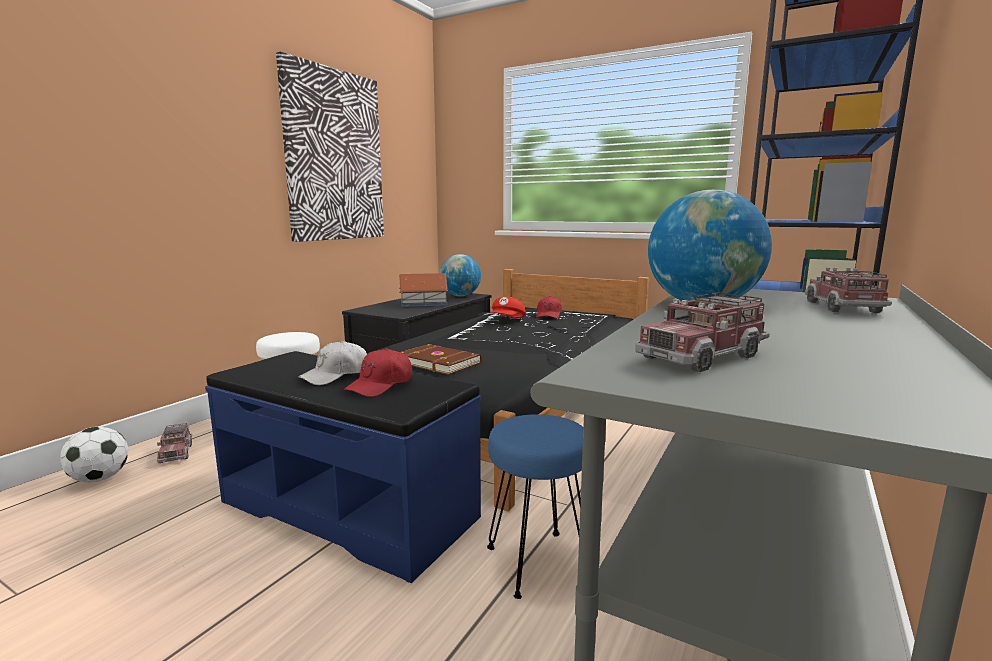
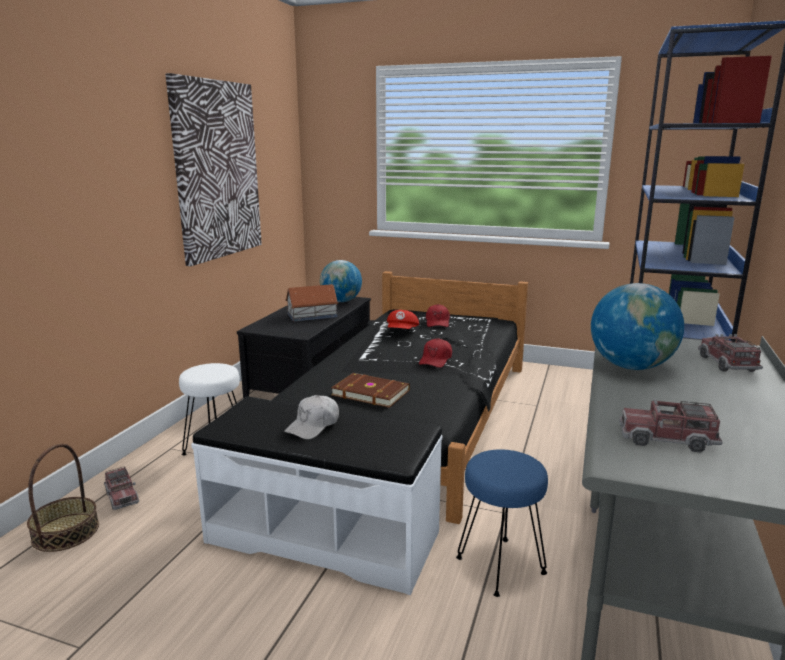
camera: 10 degrees left, 5 degrees up
(99, 479) = (65, 532): football -> basket
(349, 508) = (323, 536): blue bench -> white bench
(380, 385) = (362, 435): red cap -> red cap (436, 360)
(701, 356) = (666, 439): toy truck -> toy truck turned 60 degrees clockwise

